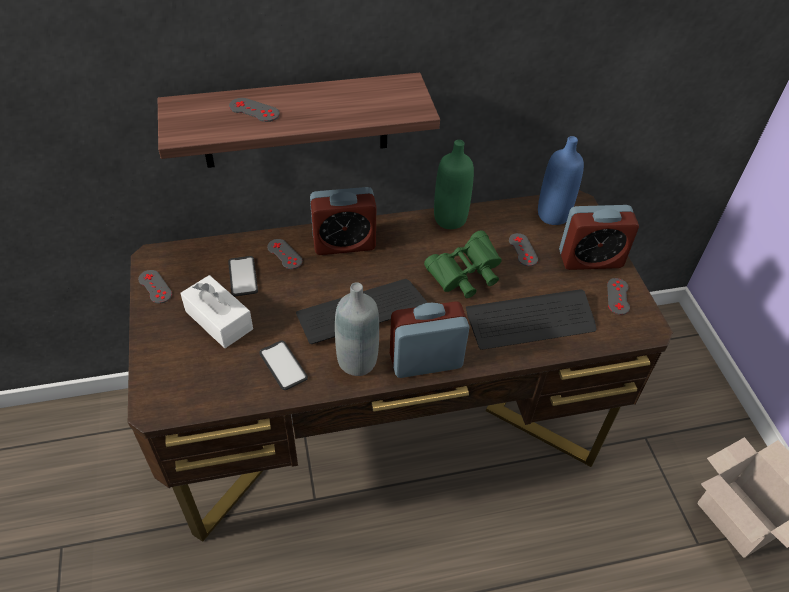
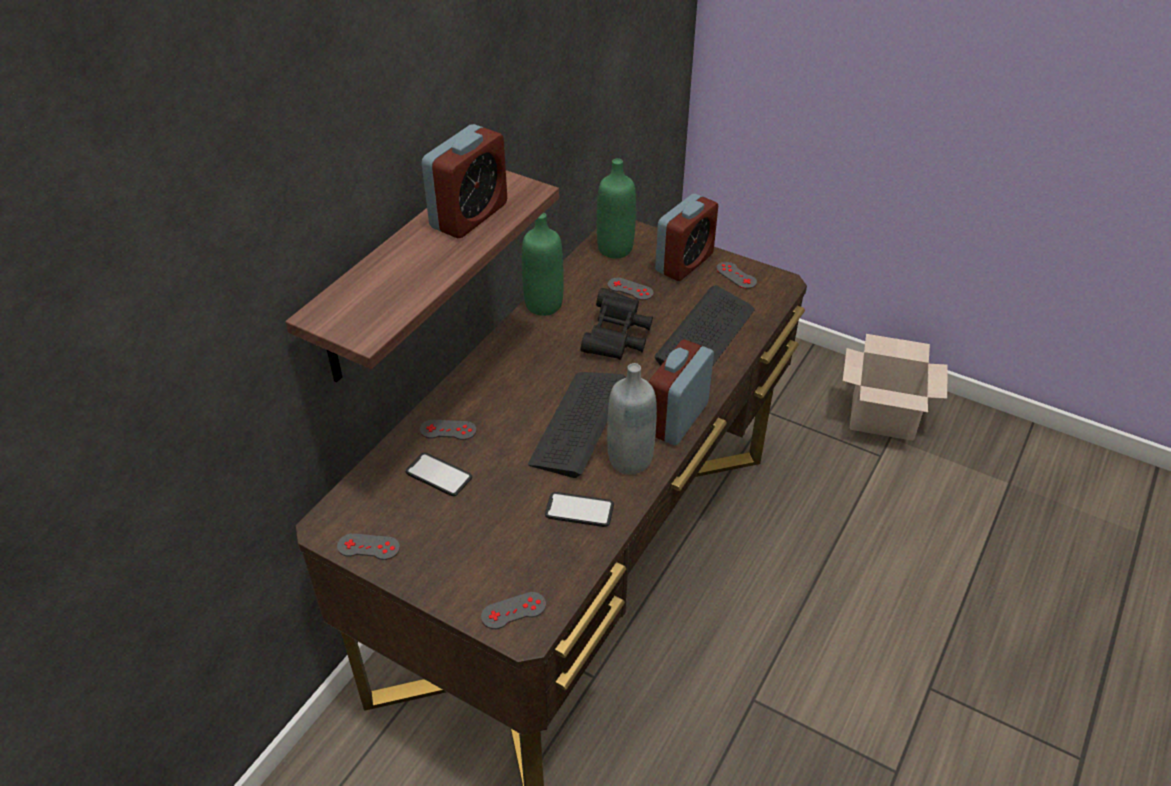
camera: 45 degrees left, 5 degrees down
(219, 320) = (472, 523): white tissue box -> none
(254, 110) = (399, 274): grey game controller -> grey game controller (513, 611)
(344, 243) = (486, 384): alarm clock -> alarm clock (469, 216)
(465, 276) = (616, 338): green binoculars -> black binoculars
(553, 215) = (615, 249): blue bottle -> green bottle

